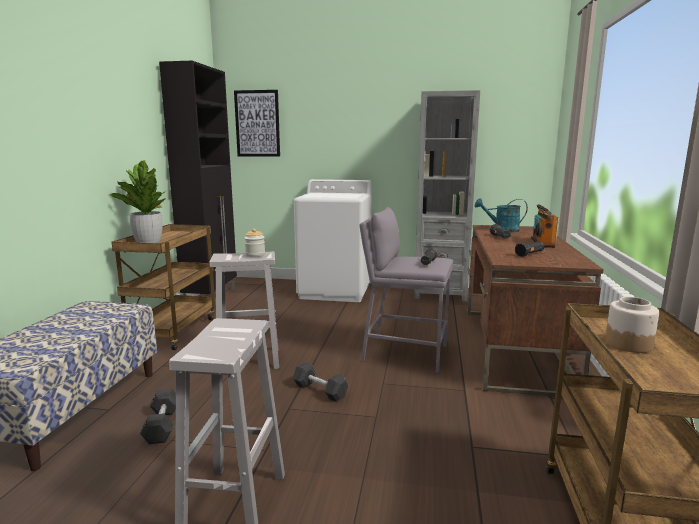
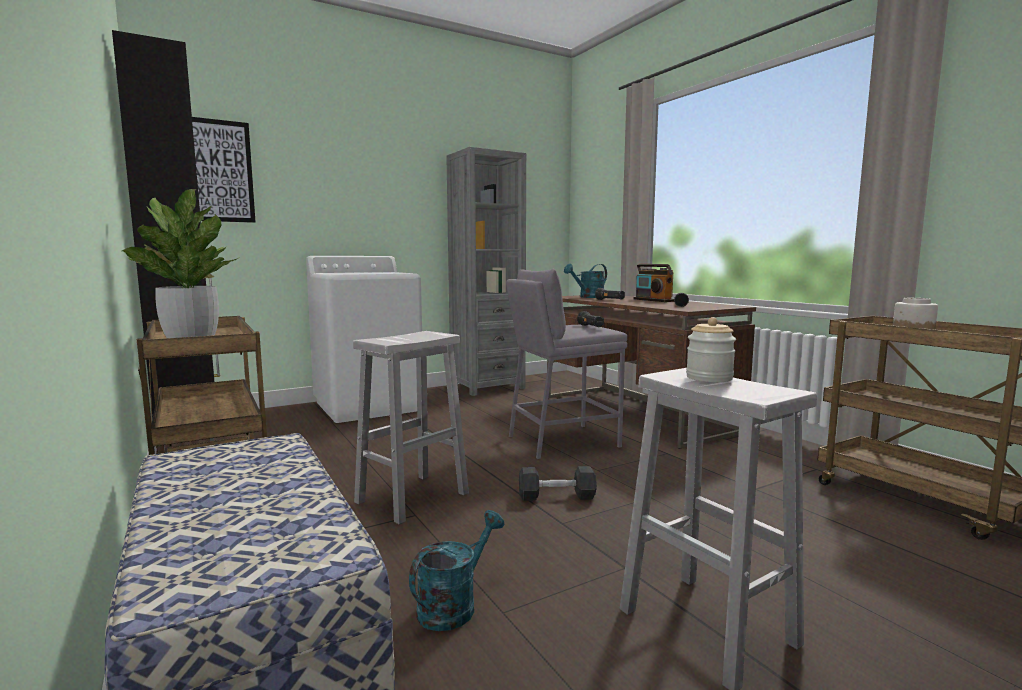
camera: 40 degrees left, 5 degrees down
(162, 425) = (454, 605): black dumbbell -> turquoise watering can
(255, 255) = (419, 335): jar -> jar (709, 378)

